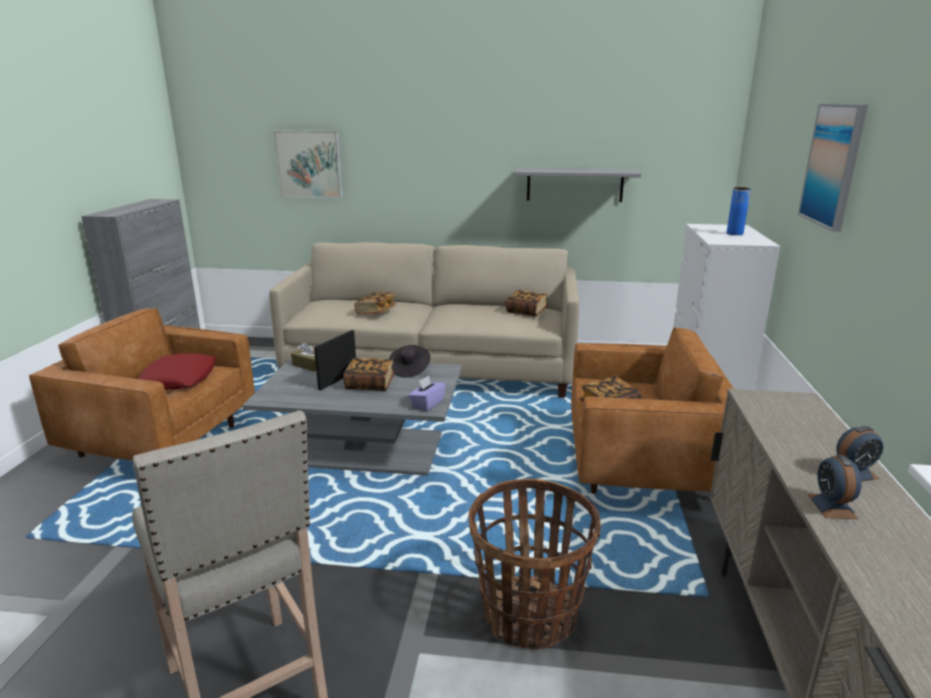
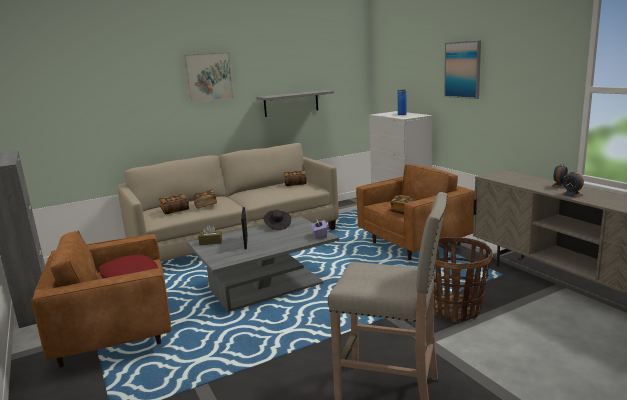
camera: 35 degrees left, 5 degrees down
(308, 164) = (106, 111): picture -> picture (209, 77)
(370, 384) = (270, 238): book -> book (175, 210)

